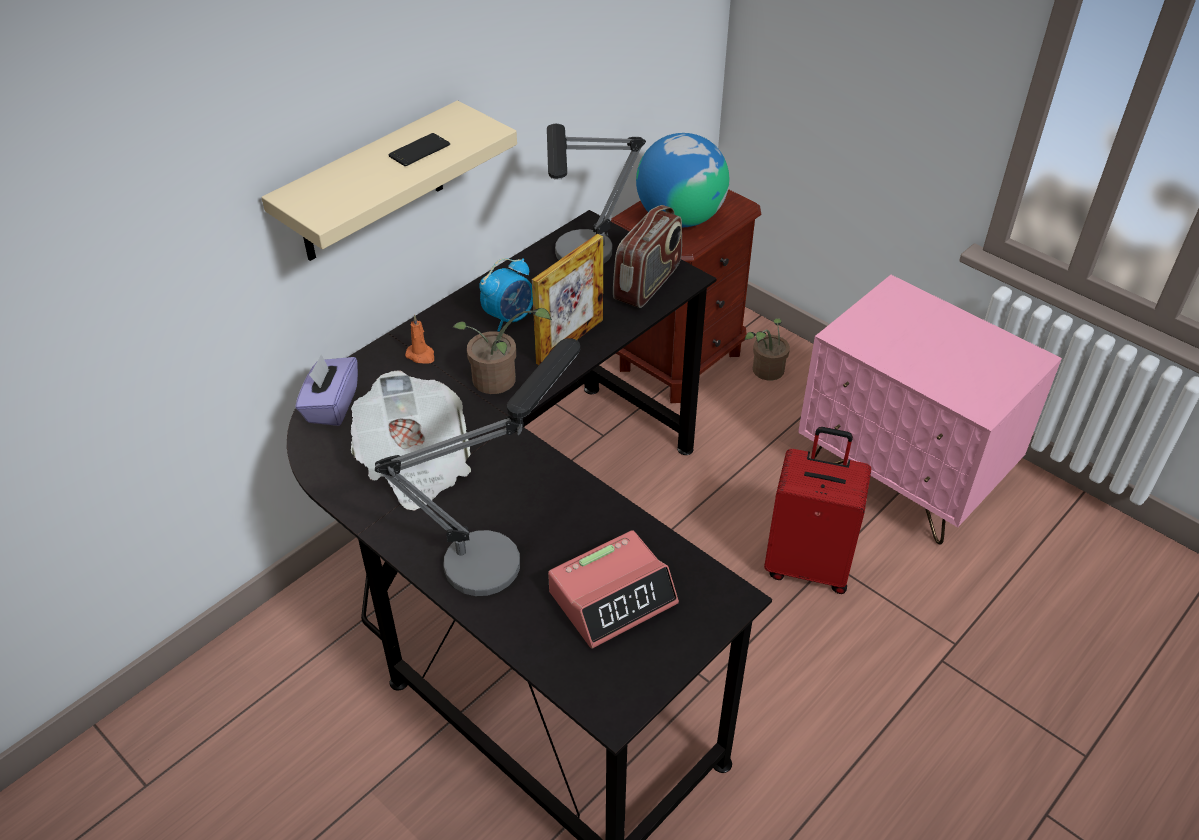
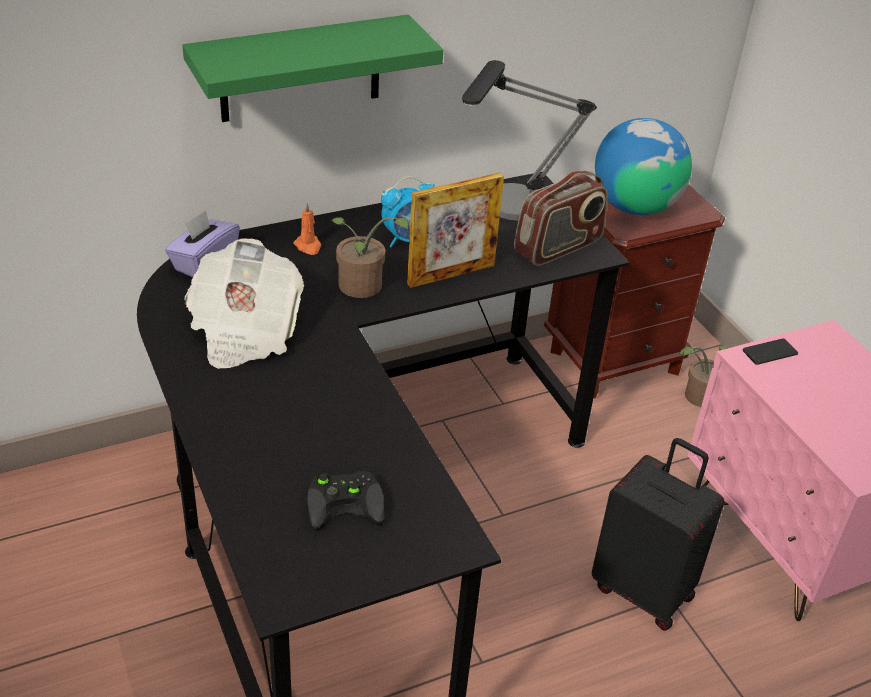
camera: 20 degrees right, 5 degrees down
(371, 184) = (300, 69): beige shelf -> green shelf
(419, 150) = (343, 43): phone -> phone (769, 352)
(498, 550) = (269, 426): table lamp -> none
(613, 597) = (347, 502): alarm clock -> black game controller
(808, 564) = (644, 590): red suitcase -> black suitcase

